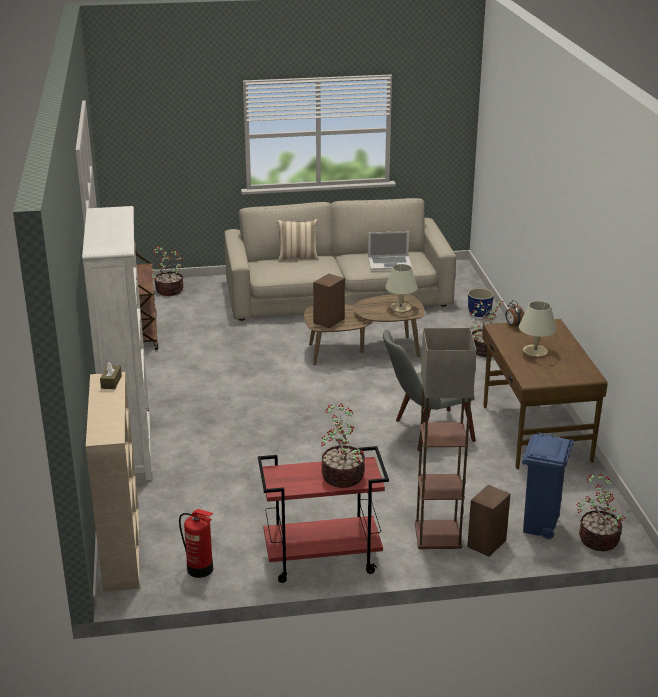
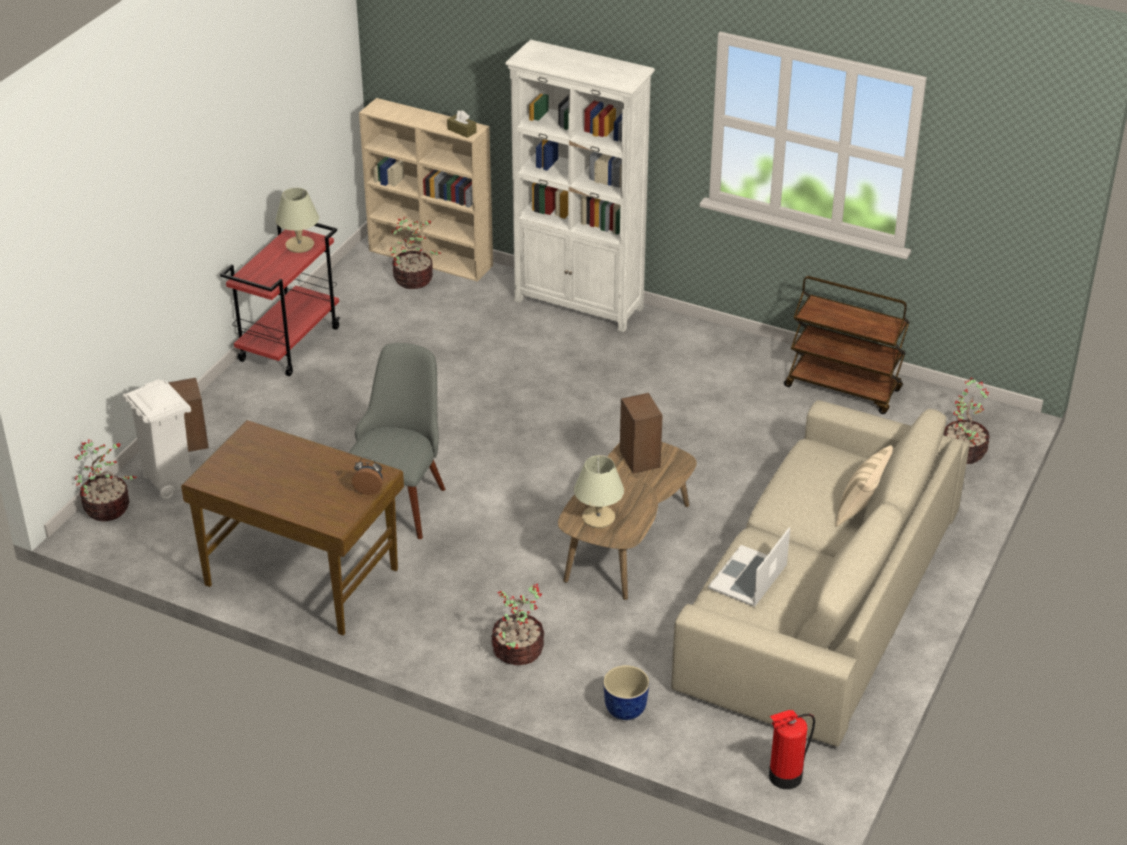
camera: 125 degrees right, 10 degrees up
(200, 569) = (356, 284): fire extinguisher -> fire extinguisher (784, 776)
(342, 476) = (267, 268): potted plant -> potted plant (414, 279)
(437, 536) = (238, 418): floor lamp -> none
(535, 351) = (297, 471): beige table lamp -> beige table lamp (300, 245)
(540, 527) = (169, 483): blue trash can -> white trash can

